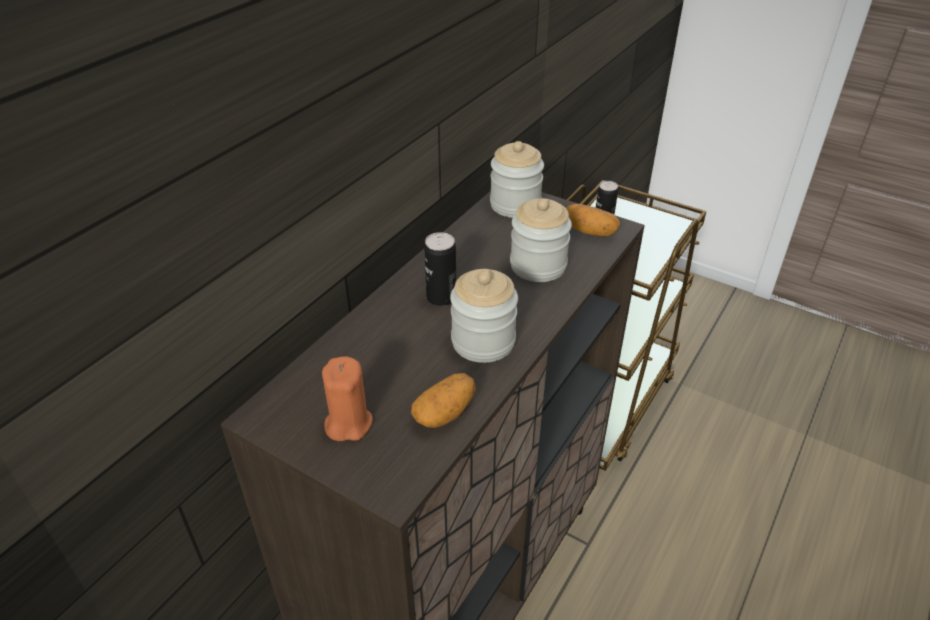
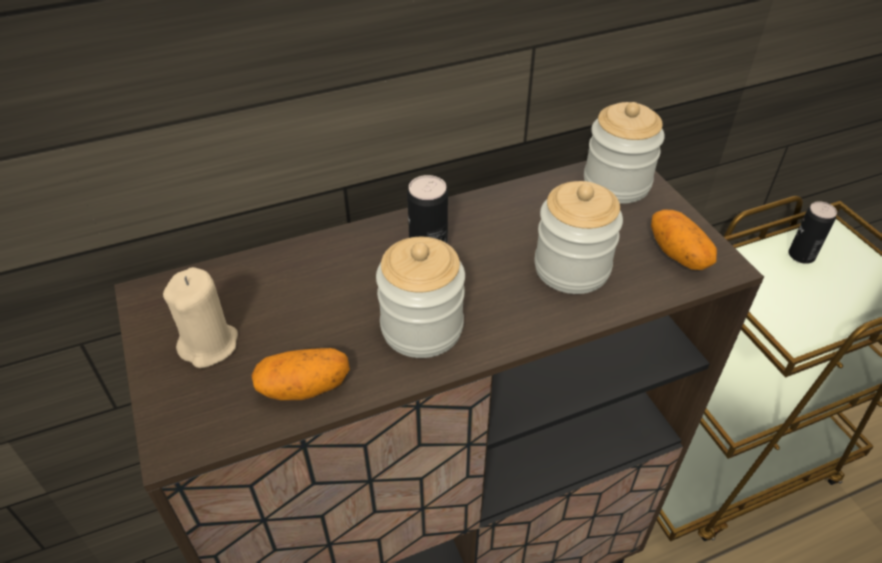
camera: 35 degrees right, 5 degrees up
(348, 423) = (209, 345): orange candle -> beige candle

